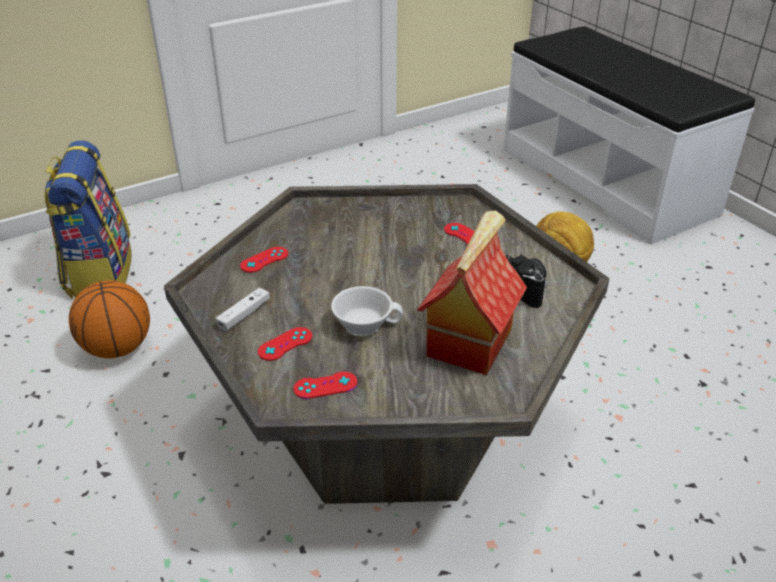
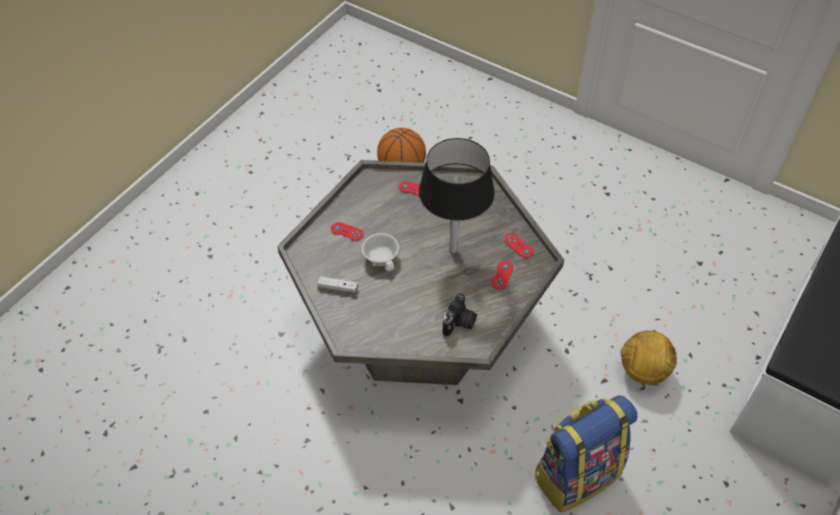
camera: 65 degrees right, 15 degrees up
(99, 273) = (460, 122): backpack -> backpack (576, 474)
(244, 314) = (361, 204): white game controller -> white game controller (338, 287)
(325, 385) = (324, 261): red game controller -> red game controller (518, 245)
(396, 258) = (453, 249): none -> black table lamp
(468, 341) = (392, 310): toy house -> none

